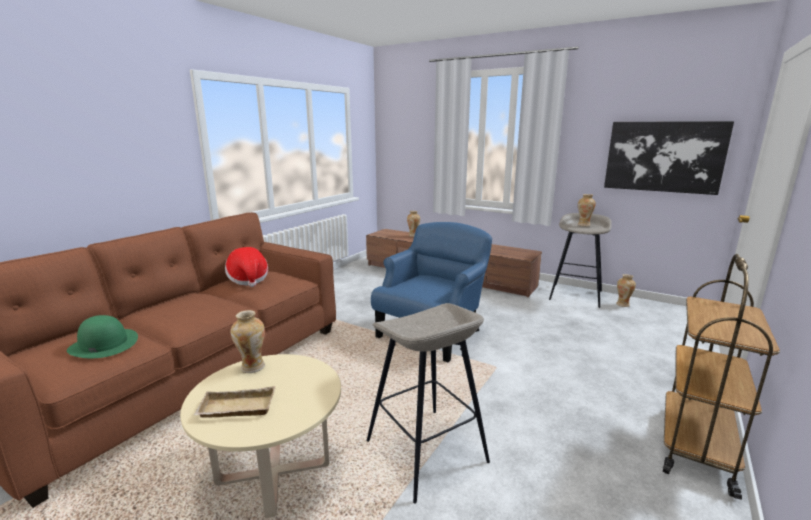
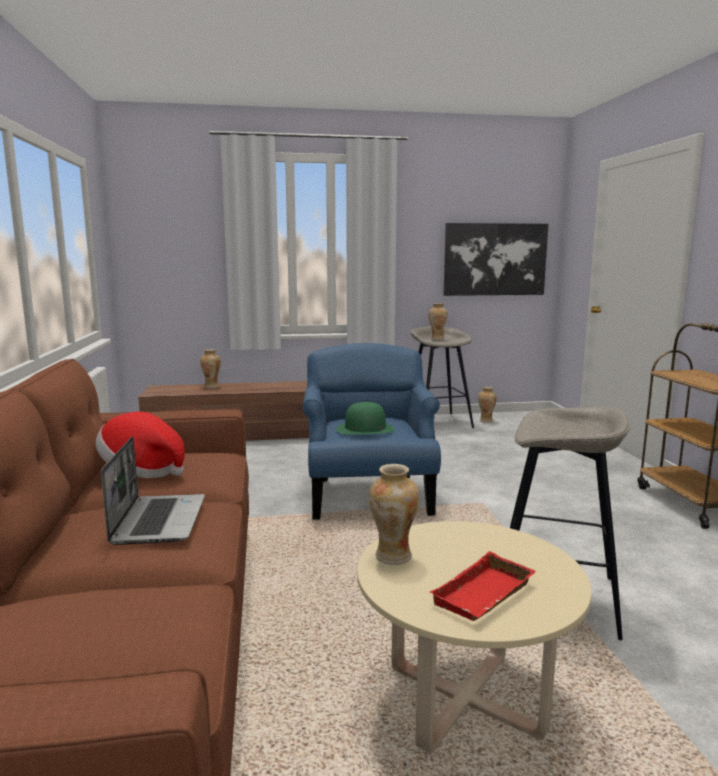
camera: 40 degrees left, 5 degrees down
(103, 344) = (123, 617): green hat -> green hat (365, 429)
(199, 307) = (158, 520): none -> laptop
(236, 409) = (485, 596): beige tray -> red tray

